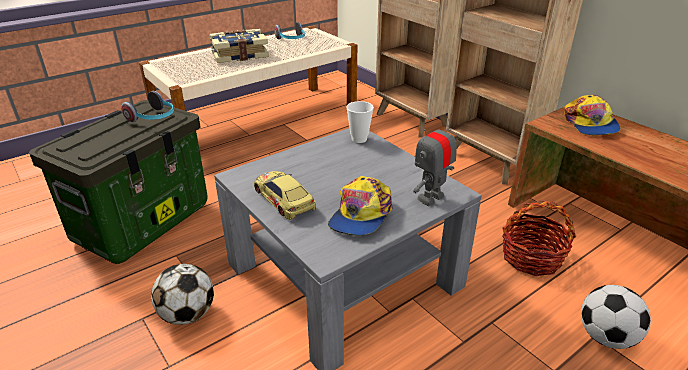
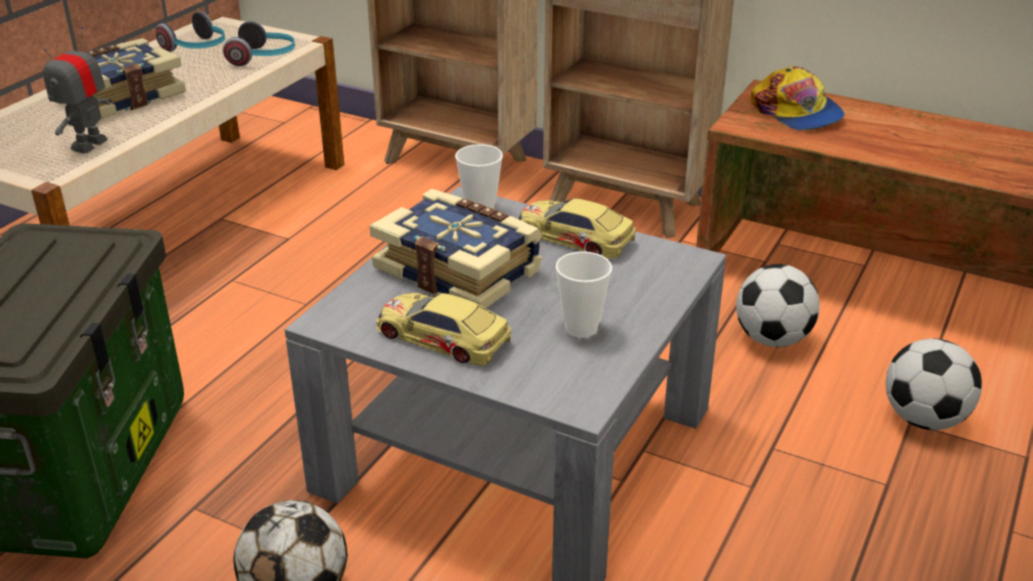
camera: 25 degrees left, 0 degrees up
(153, 118) = (79, 256): headphones -> headphones (264, 58)
(323, 166) = (459, 269): none -> book
(361, 214) = (581, 328): cap -> cup
(398, 164) = (574, 237): none -> toy car
(431, 198) = (661, 277): toy robot -> toy robot (89, 145)
(531, 257) = (772, 339): basket -> football

